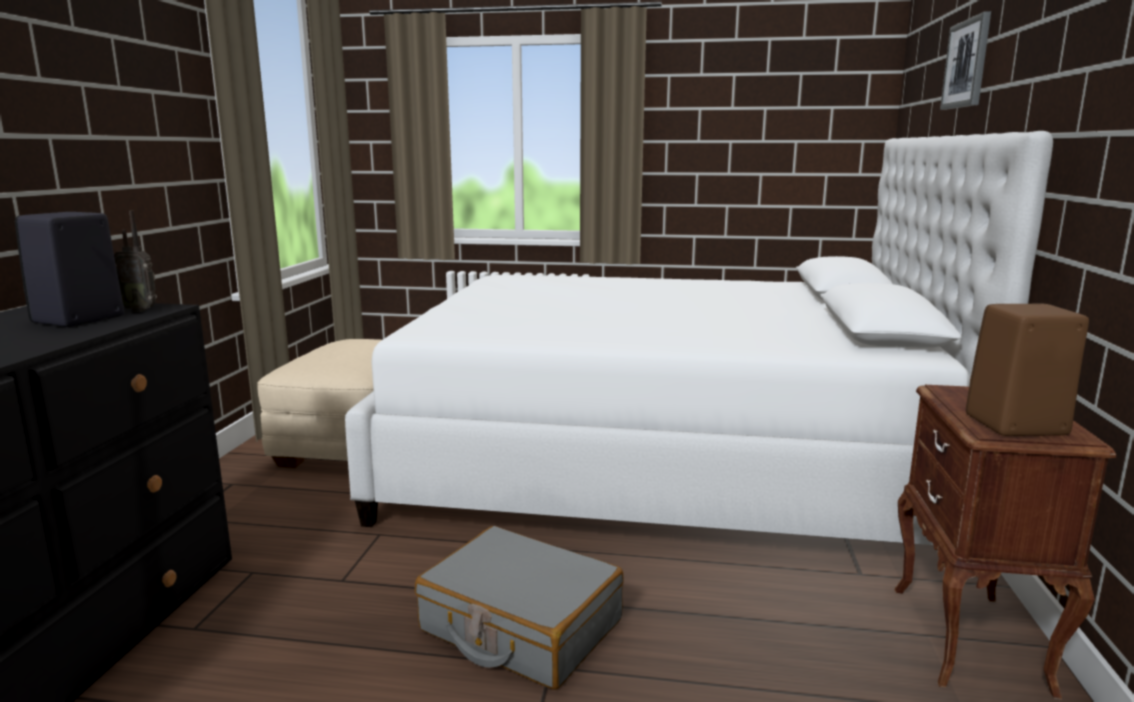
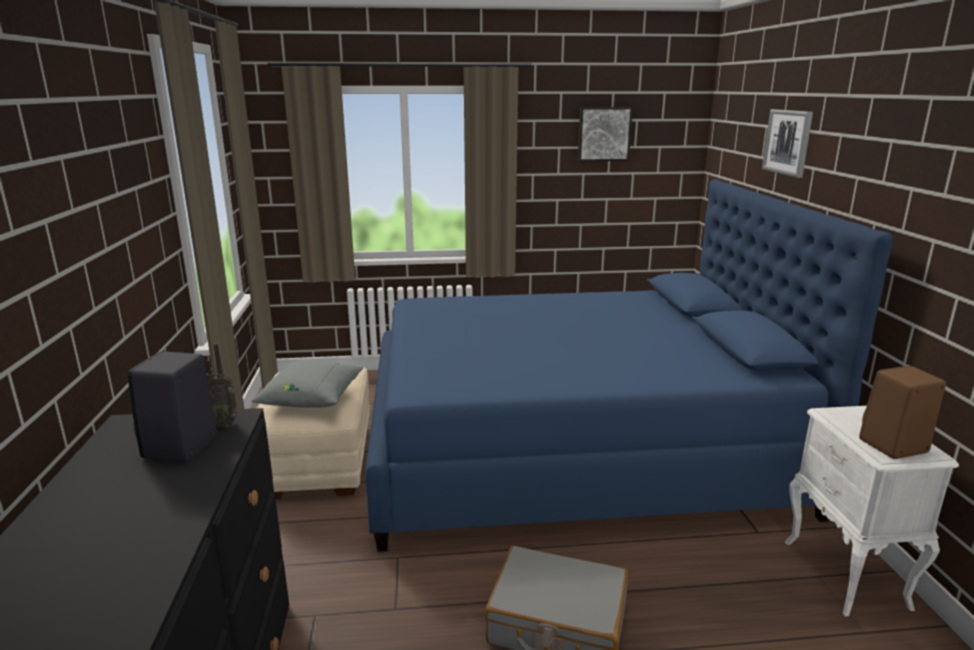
camera: 15 degrees left, 5 degrees up
(343, 358) = (311, 399): none -> grey pillow
(660, 459) = (572, 447): white bed -> blue bed
(756, 90) = (603, 134): none -> picture
(969, 639) = (845, 574): brown nightstand -> white nightstand

